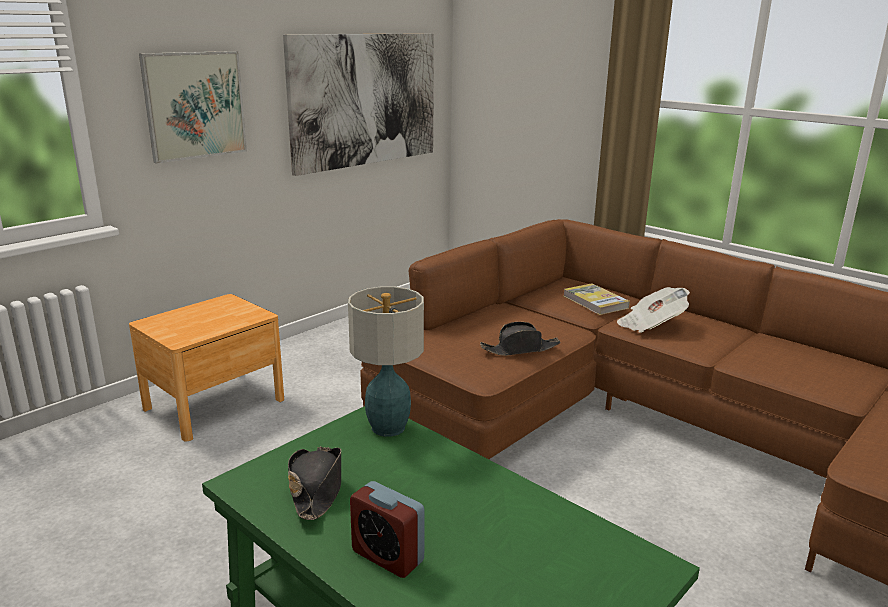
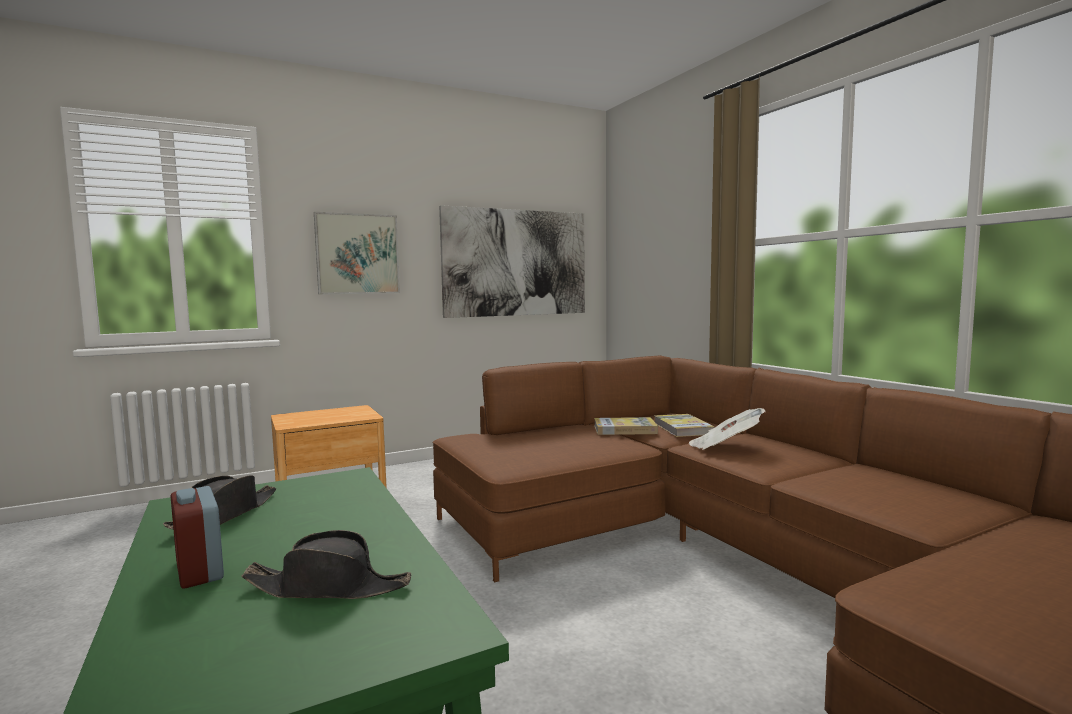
camera: 20 degrees right, 15 degrees down
(389, 427) = (353, 484): table lamp -> none
(520, 349) = (564, 452): black hat -> black hat (329, 587)
(545, 308) = (624, 429): none -> book

